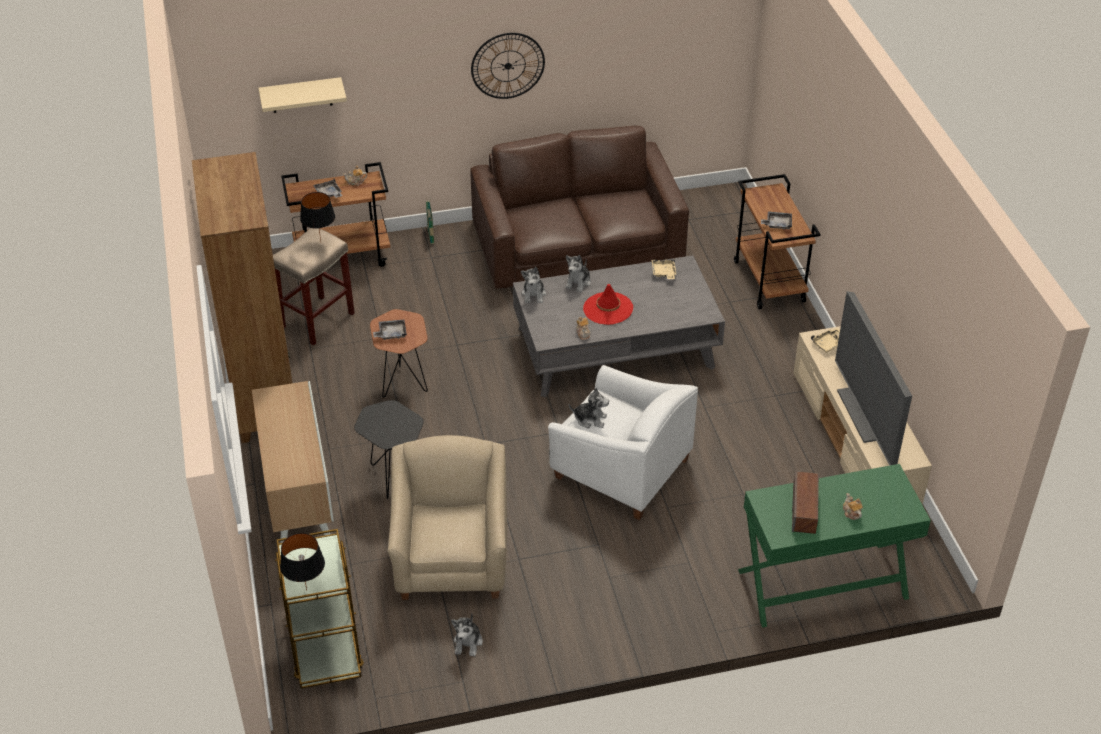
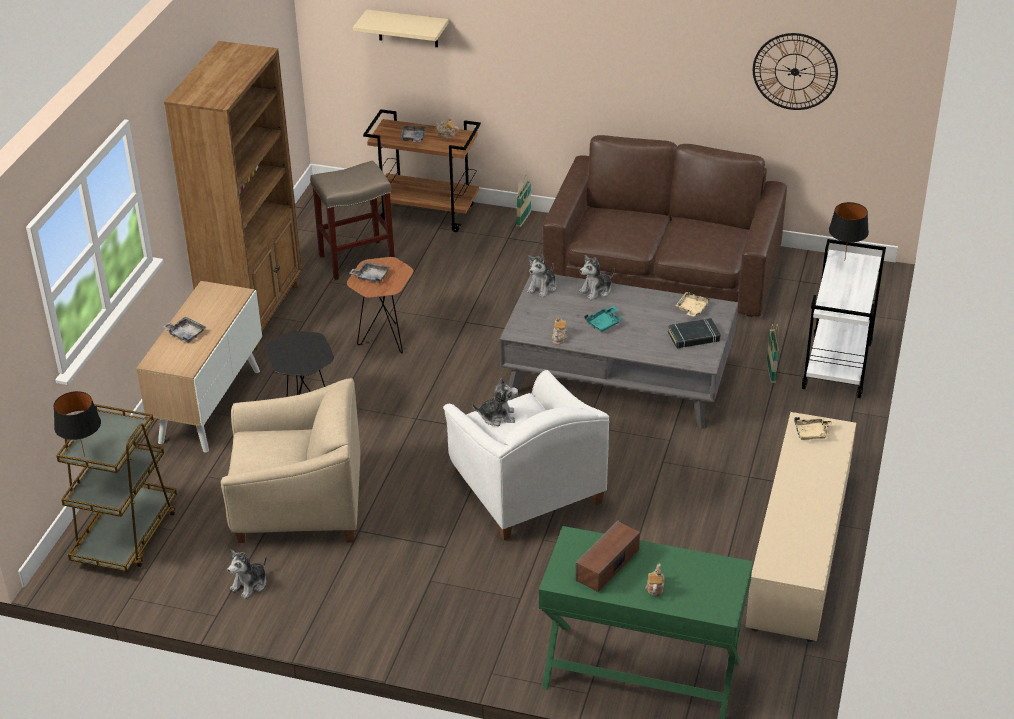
camera: 30 degrees right, 5 degrees down
(320, 242) = (365, 176): black table lamp -> black table lamp (844, 261)
(452, 559) = (298, 506): beige armchair -> beige armchair turned 60 degrees clockwise
(508, 65) = (623, 51): wall clock -> wall clock (795, 71)
(590, 419) = (497, 416): plush toy -> plush toy turned 45 degrees counterclockwise
(608, 308) = (604, 323): red hat -> turquoise tray
(684, 296) = (694, 337): none -> black book
(726, 304) = (771, 372): none -> basket
(770, 282) = (837, 367): brown cart -> white cart
(777, 224) = (838, 294): grey tray -> grey tray (185, 334)
(868, 414) = (796, 515): television -> none

